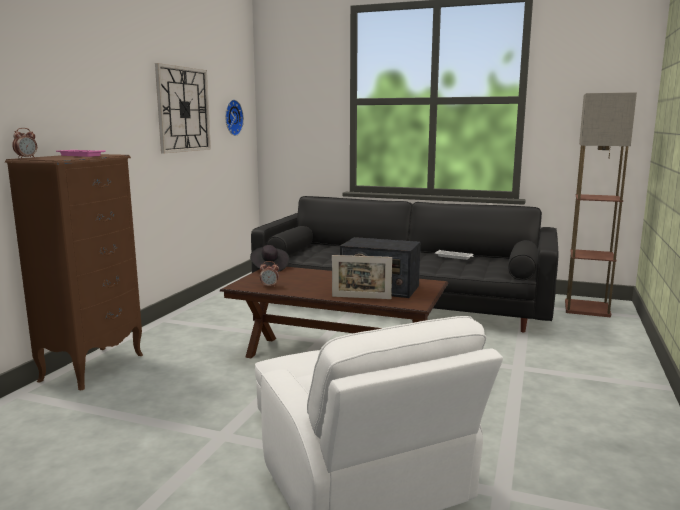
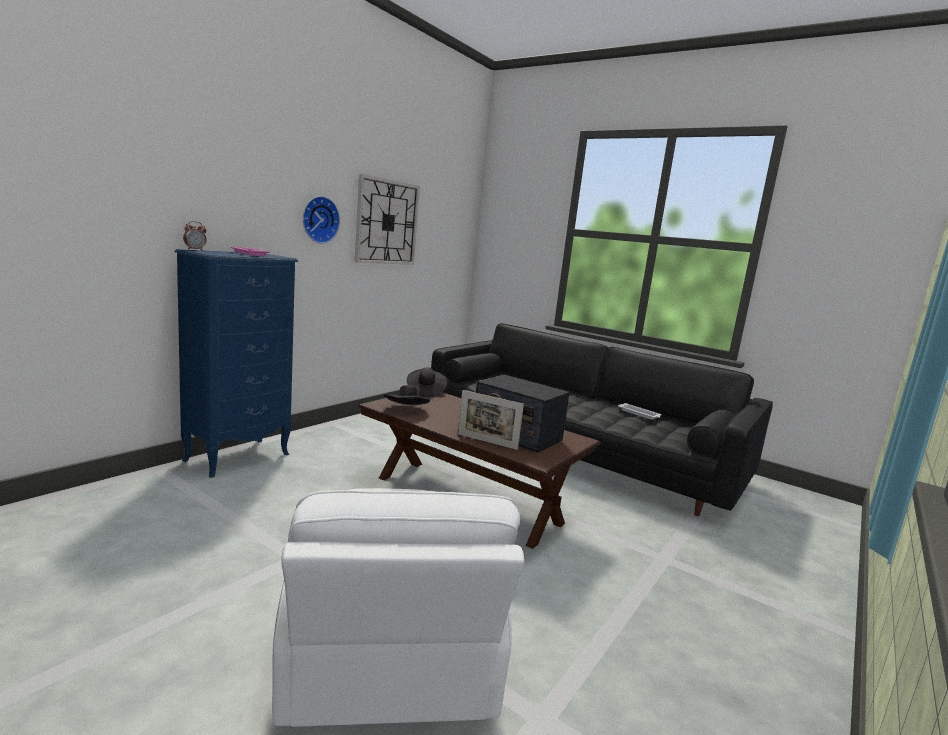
camera: 15 degrees right, 0 degrees up
(95, 368) = (239, 458): brown dresser -> blue dresser
(231, 117) = (445, 236): wall clock -> wall clock (319, 219)
(269, 286) = (406, 411): alarm clock -> black hat
(587, 308) = (796, 504): floor lamp -> none

